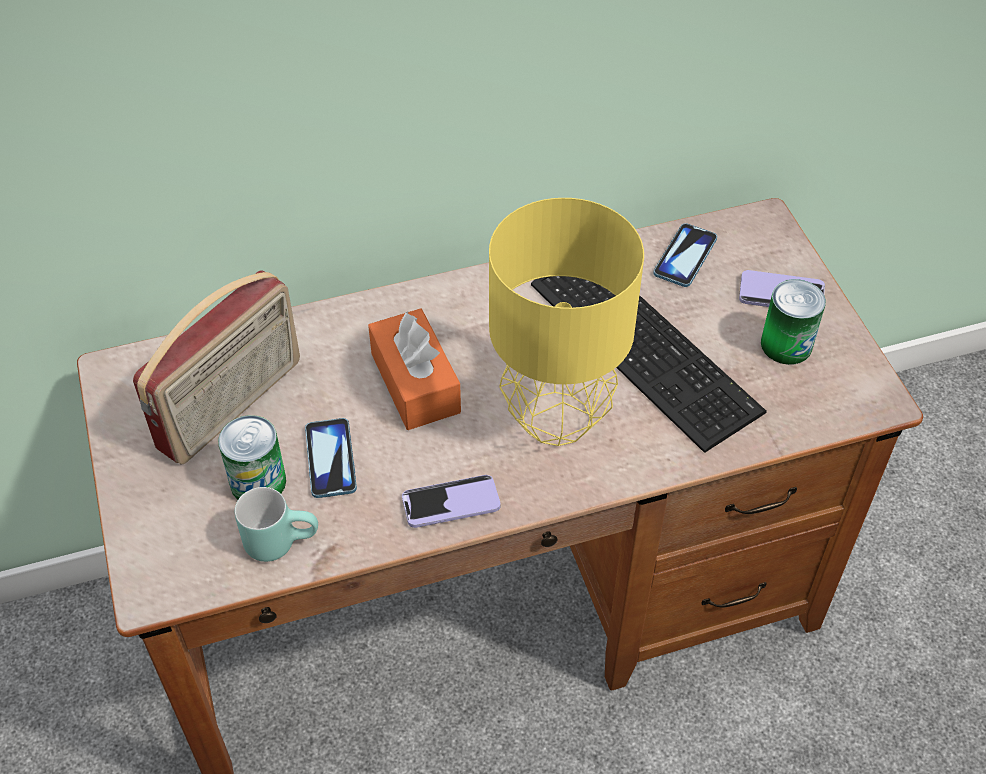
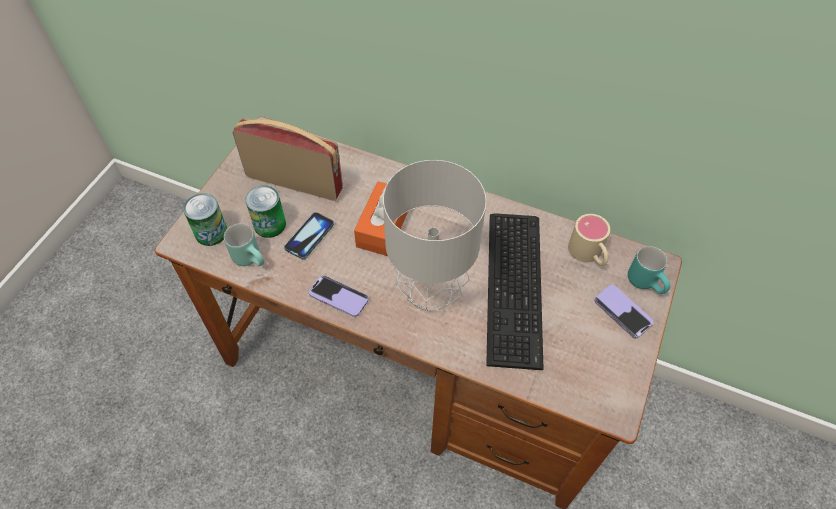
camera: 40 degrees right, 5 degrees up
(233, 406) = (295, 182): radio -> radio turned 150 degrees counterclockwise
(555, 416) = (431, 291): yellow table lamp -> grey table lamp
(685, 257) = (588, 255): phone -> beige mug
(773, 246) = (647, 283): none -> turquoise mug
(786, 345) = (595, 342): can -> can (211, 232)

